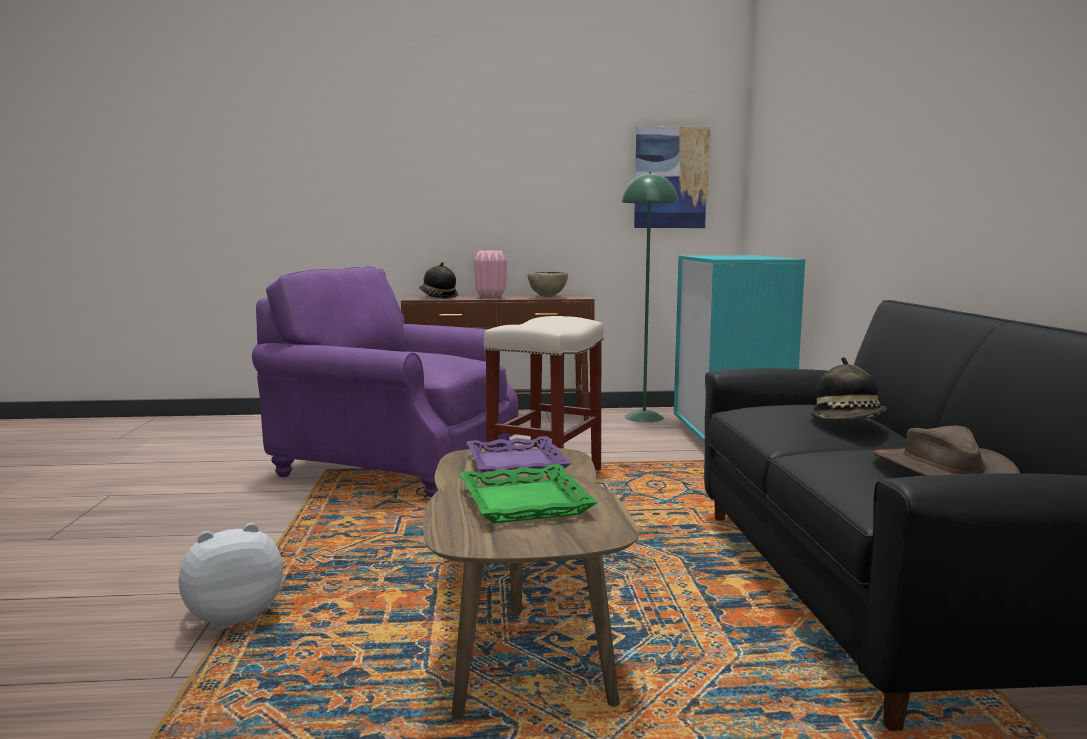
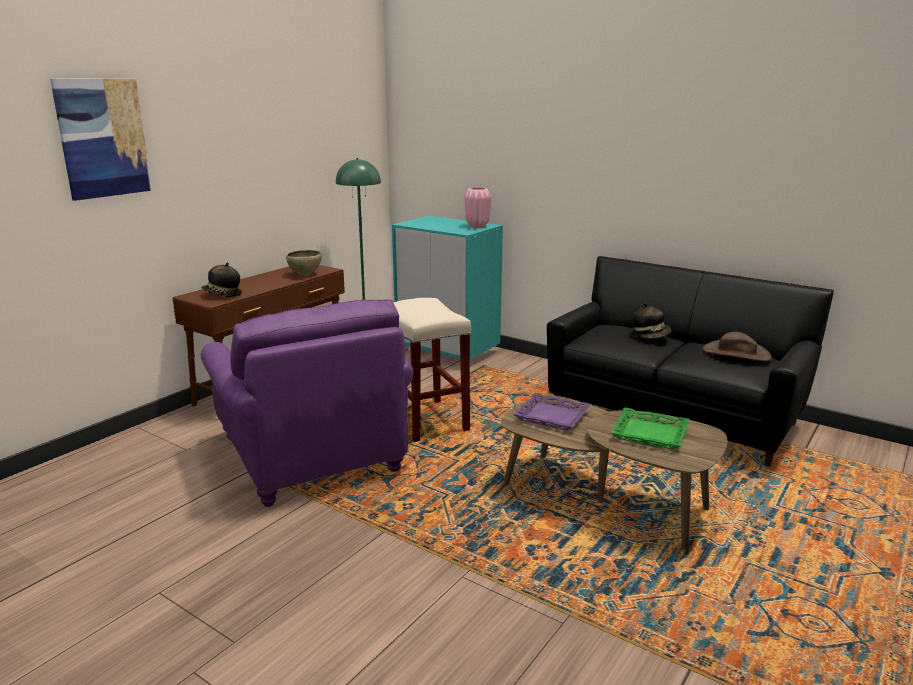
camera: 50 degrees left, 10 degrees up
(233, 617) = (505, 584): plush toy -> none
(396, 464) = (311, 453): purple armchair -> purple armchair turned 90 degrees counterclockwise
(490, 297) = (266, 285): pink vase -> pink vase (477, 226)
(671, 178) = (348, 155): picture -> picture (103, 138)

